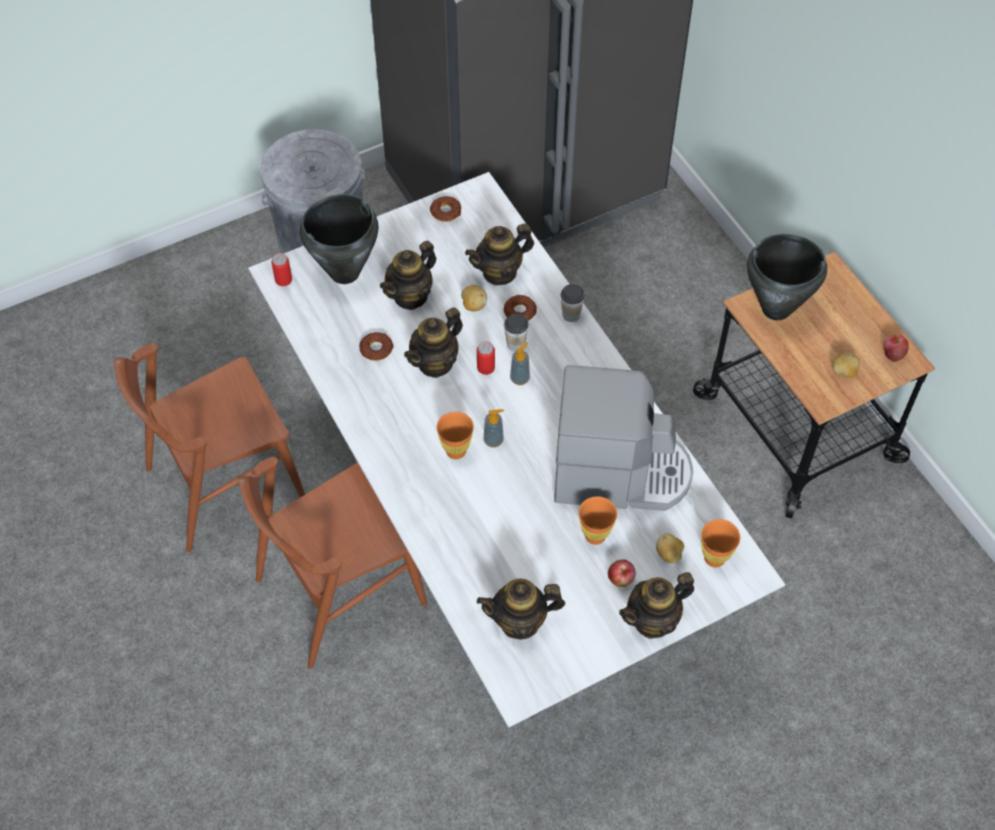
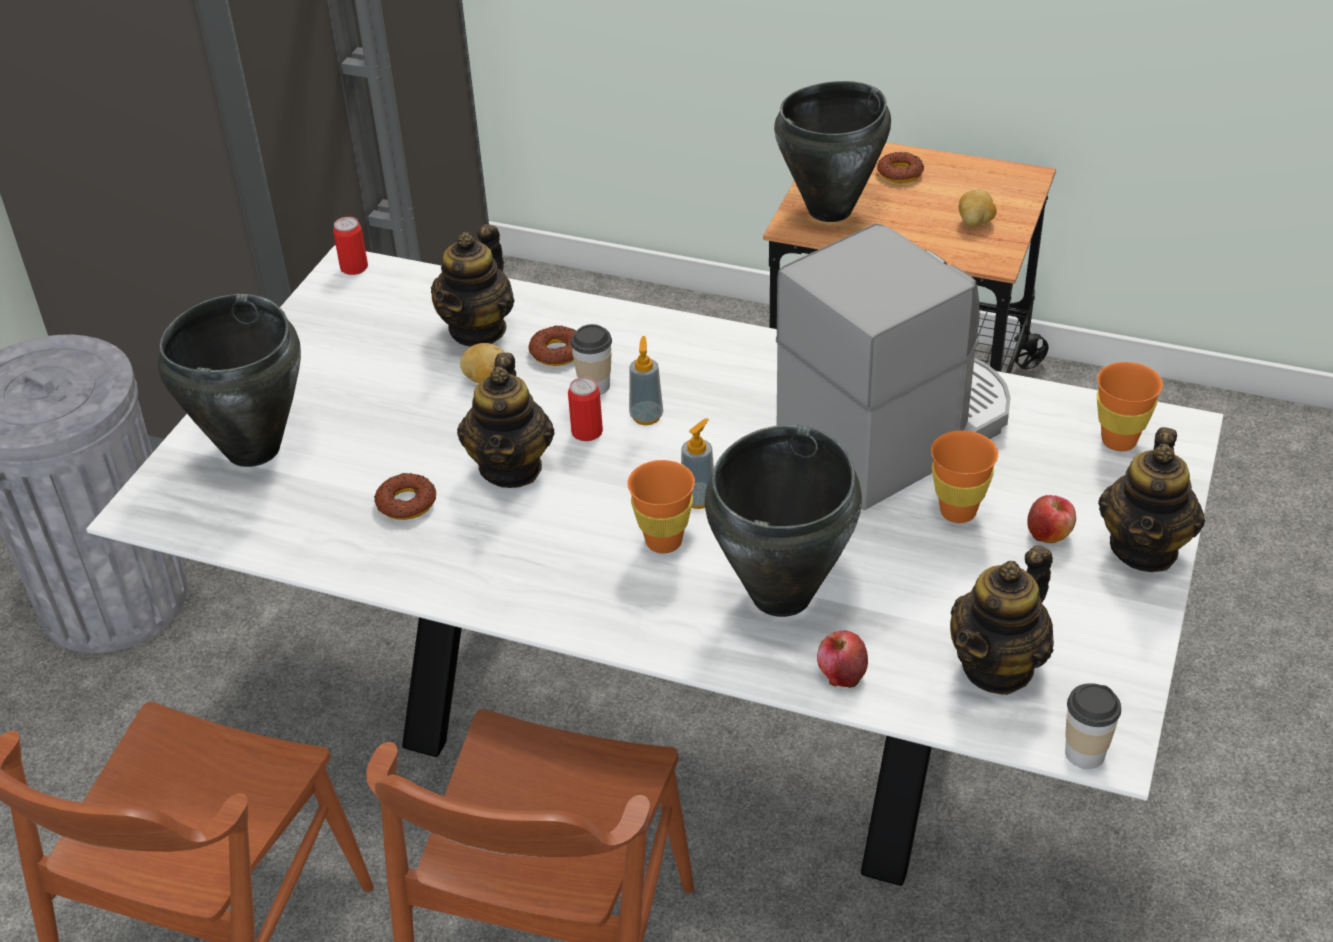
camera: 40 degrees left, 15 degrees down
(283, 280) = (164, 510): can -> can (354, 267)
(410, 296) = (384, 419): teapot -> none
(446, 211) = (325, 311): donut -> donut (900, 173)
(474, 516) = (783, 595): none -> black cooking pot
(571, 314) = (626, 319): cup -> cup (1084, 753)
(669, 554) = (1066, 471): potato -> none
(893, 353) = (1000, 180): apple -> apple (841, 674)

